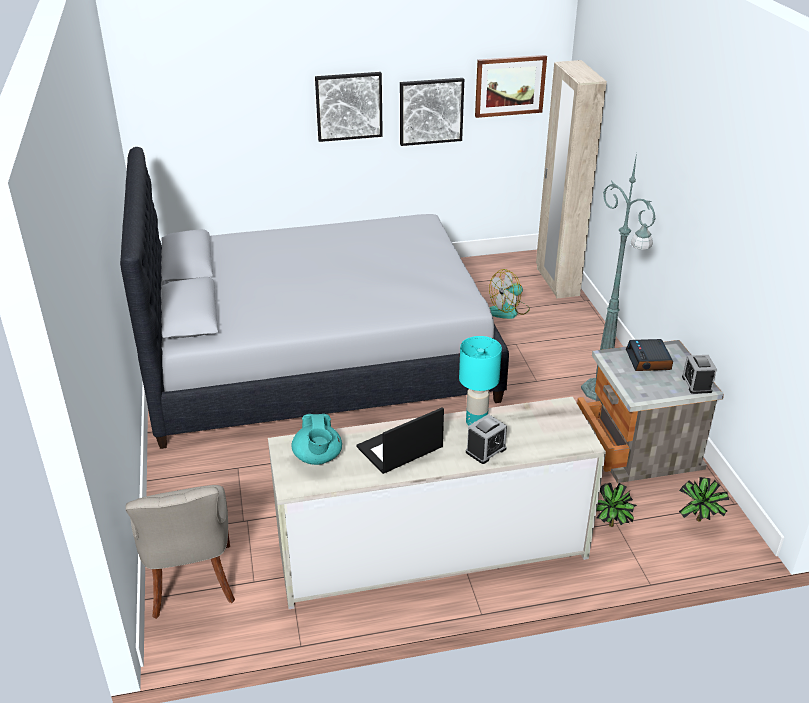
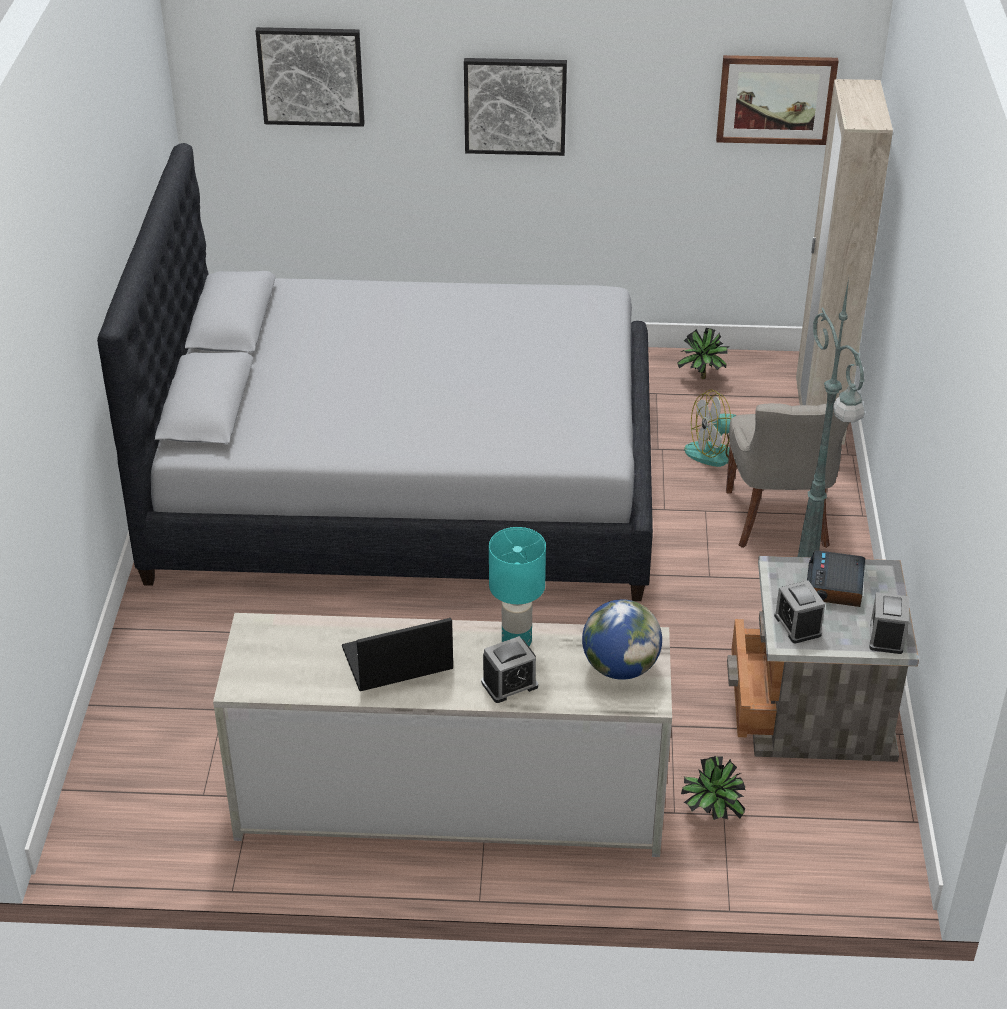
camera: 15 degrees right, 5 degrees up
(191, 582) = (125, 779): grey chair -> grey chair (779, 520)
(318, 458) = (286, 653): turquoise teapot -> none
(431, 111) = (645, 125): picture -> picture (311, 76)
(554, 426) = (620, 667): none -> globe
(639, 387) = (797, 625): none -> alarm clock
(699, 522) = (845, 838): potted plant -> potted plant (701, 379)

